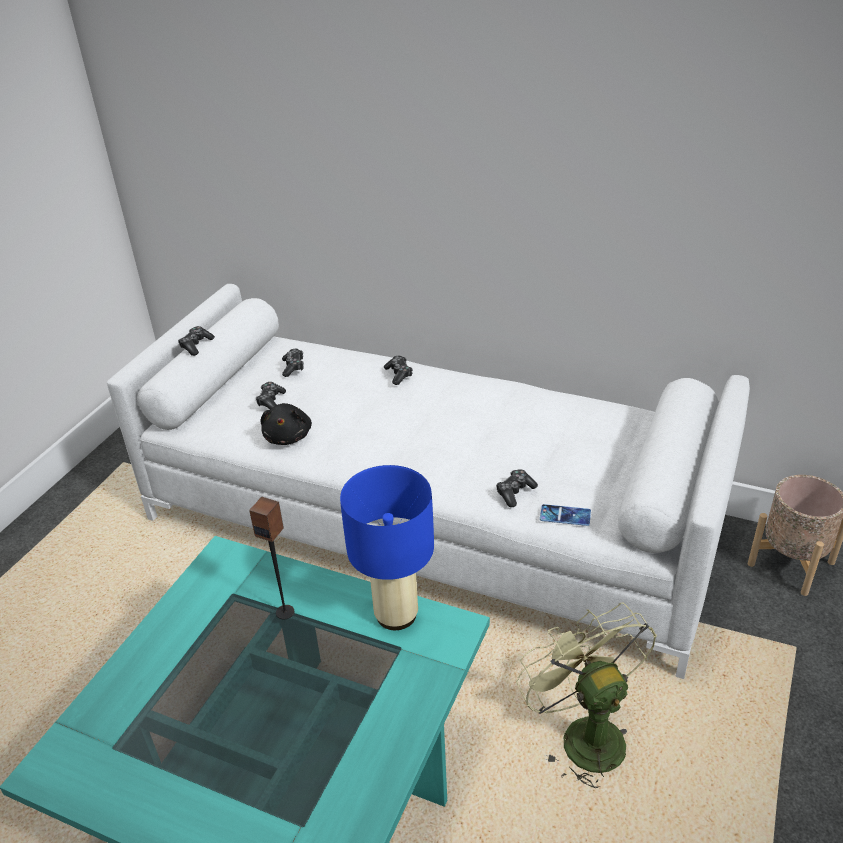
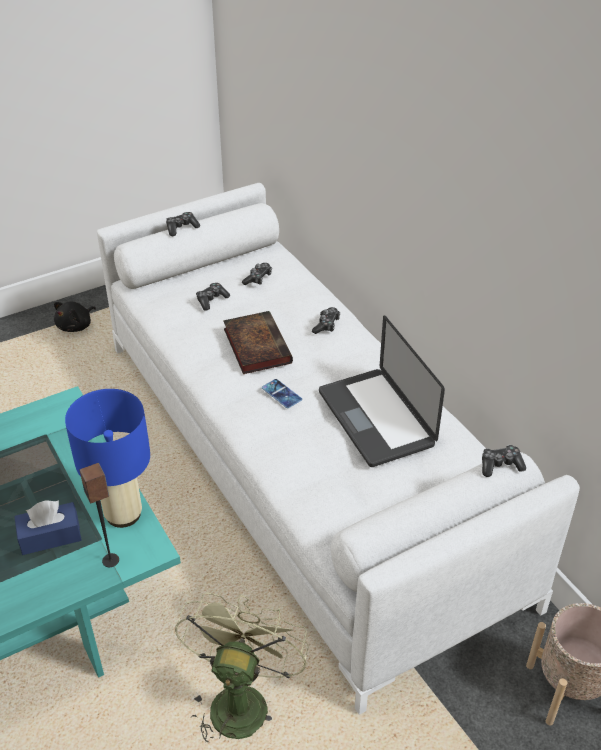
camera: 35 degrees right, 5 degrees up
(285, 612) = (61, 467): speaker -> speaker (111, 560)
(288, 436) = (194, 336): black plush toy -> black plush toy (76, 326)
(348, 676) = (50, 536): none -> blue tissue box
(357, 416) = (255, 345): none -> book
(515, 492) = (298, 473): game controller -> game controller (500, 465)
(524, 421) = (376, 418): none -> laptop
(565, 515) = (313, 514): phone -> phone (281, 394)

